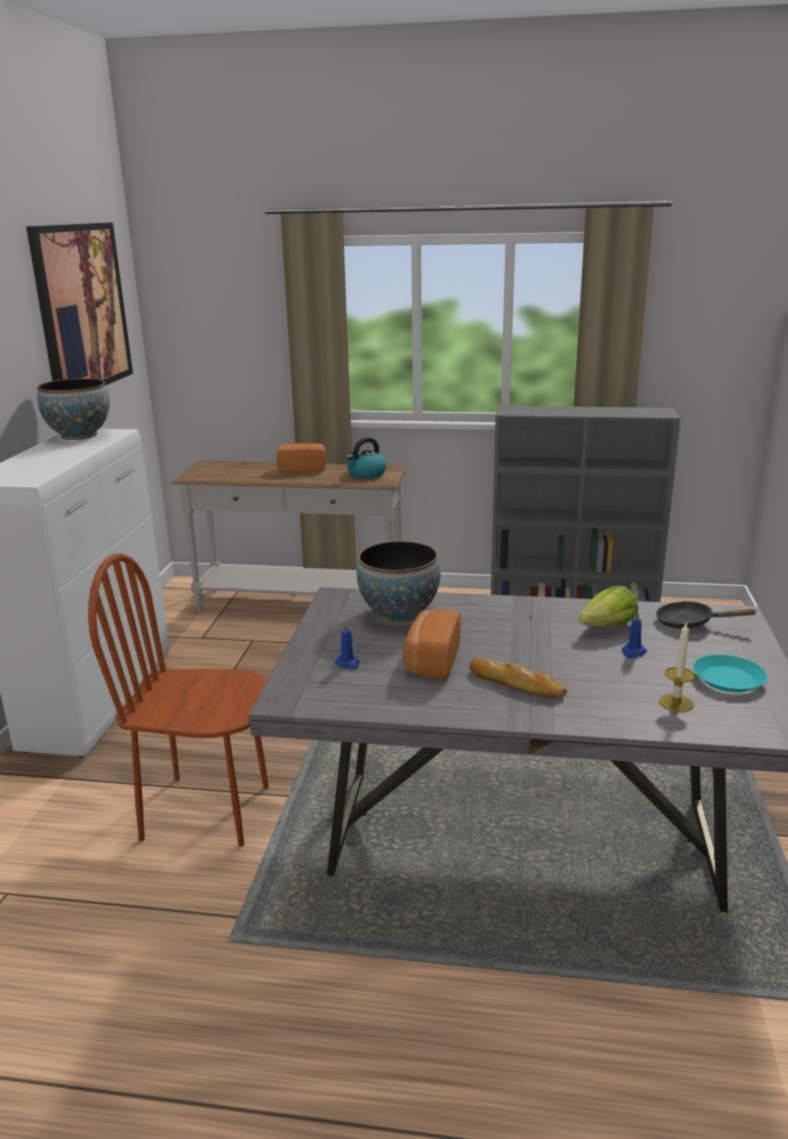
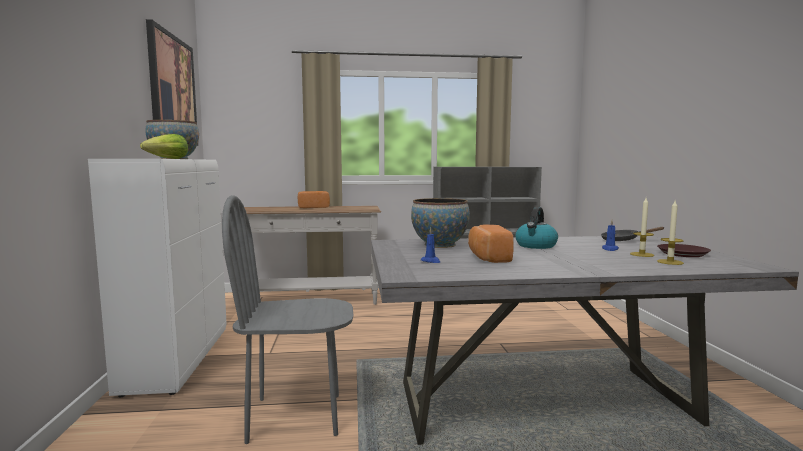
camera: 15 degrees left, 15 degrees down
(206, 811) = (295, 416): brown chair -> grey chair
(366, 474) = (357, 207): kettle -> kettle (536, 246)
(516, 684) = (559, 261): bread -> none
(608, 627) = (579, 243): lettuce -> lettuce (168, 158)
(662, 674) = (642, 254): none -> candle
(729, 679) = (683, 254): turquoise plate -> brown plate

